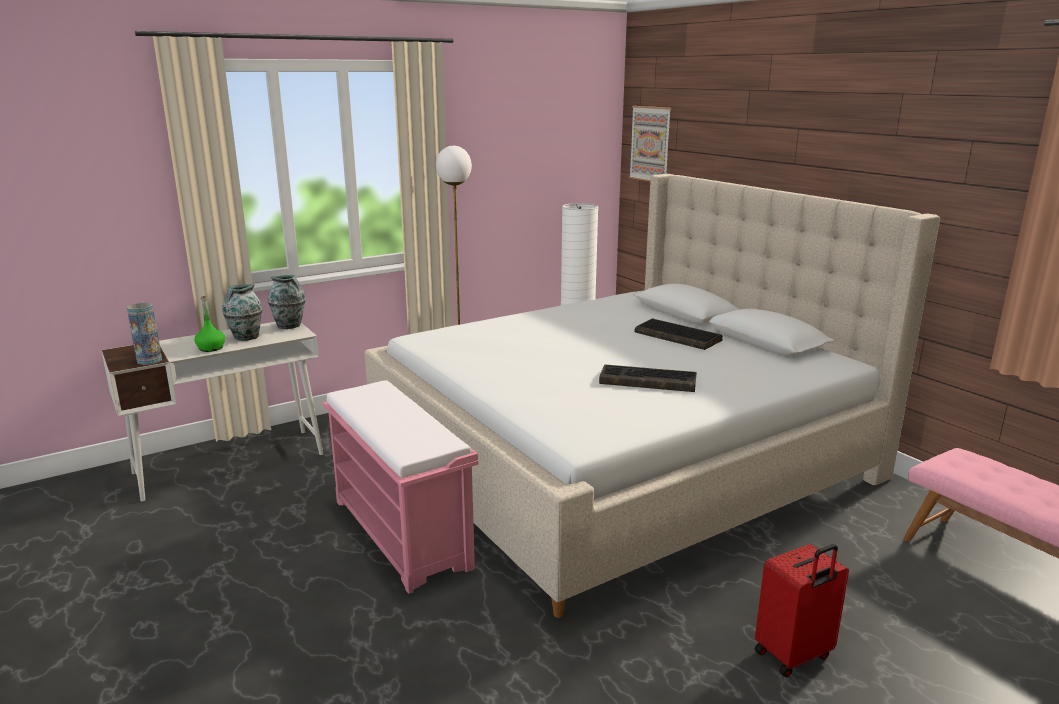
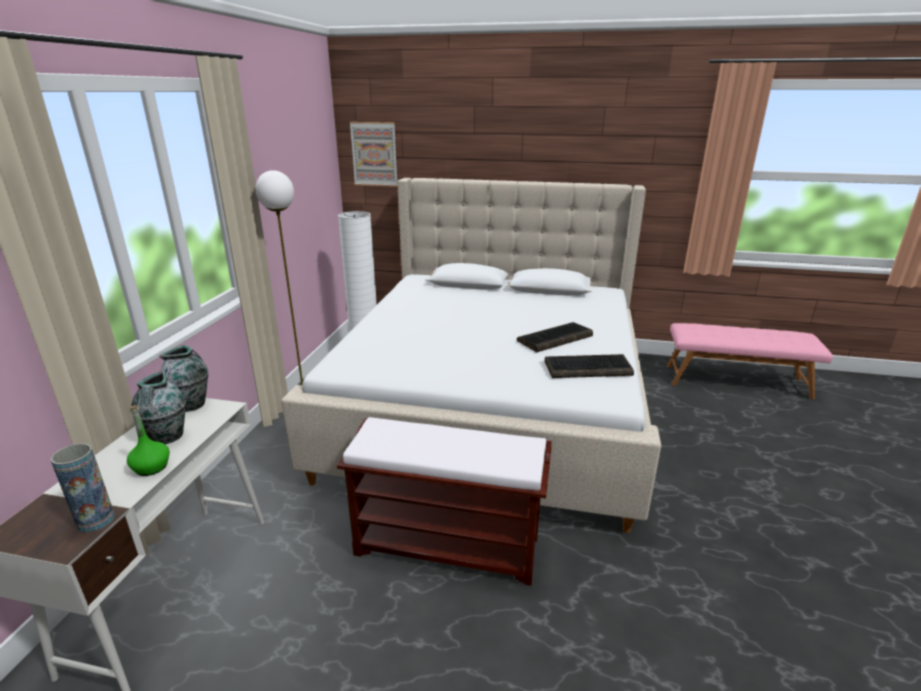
camera: 45 degrees left, 5 degrees up
(402, 533) = (449, 544): pink bench -> brown bench
(678, 336) = (503, 302): keyboard -> keyboard (588, 368)
(794, 655) = (737, 474): red suitcase -> none

